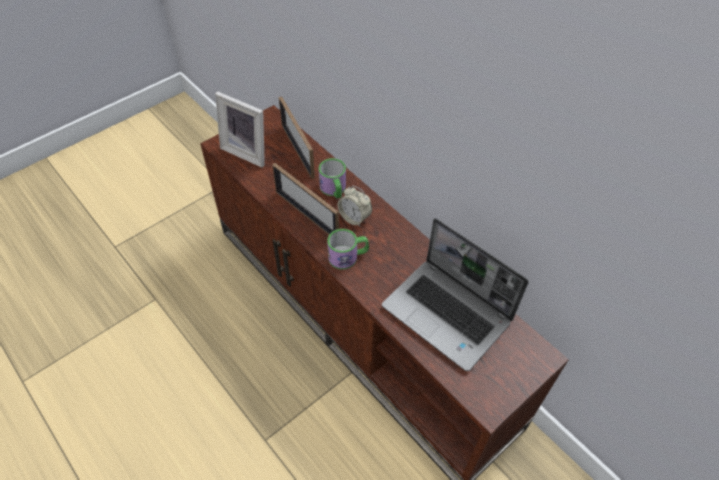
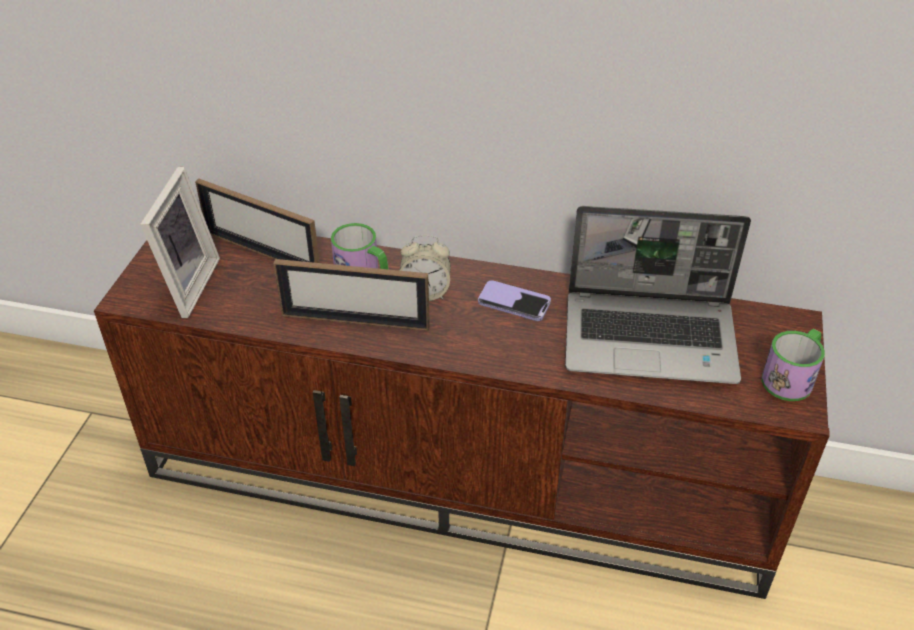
camera: 35 degrees left, 10 degrees down
(248, 151) = (184, 285): picture frame -> picture frame turned 75 degrees counterclockwise
(348, 256) = (463, 340): mug -> mug (791, 377)
(394, 249) = (514, 302): none -> phone

